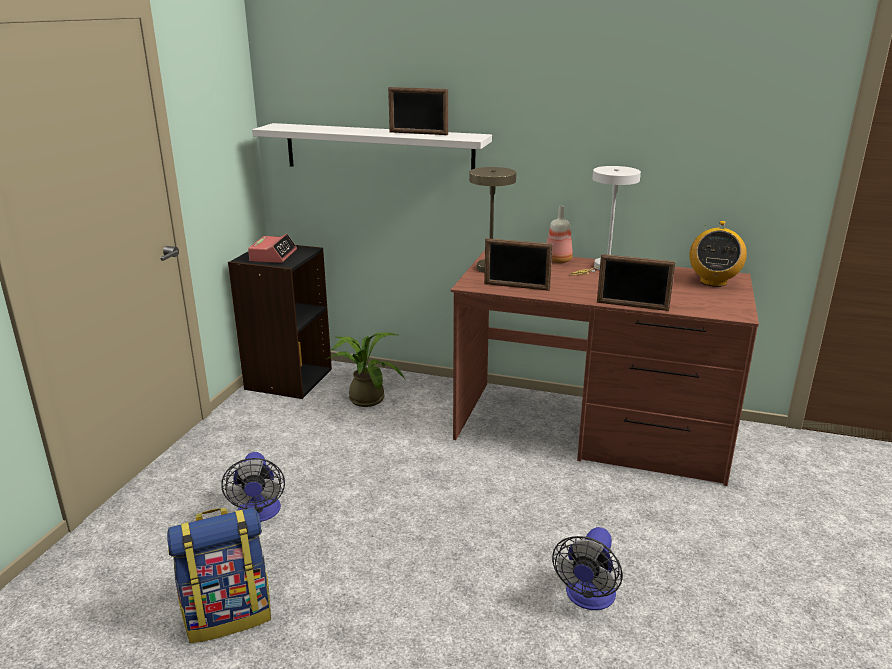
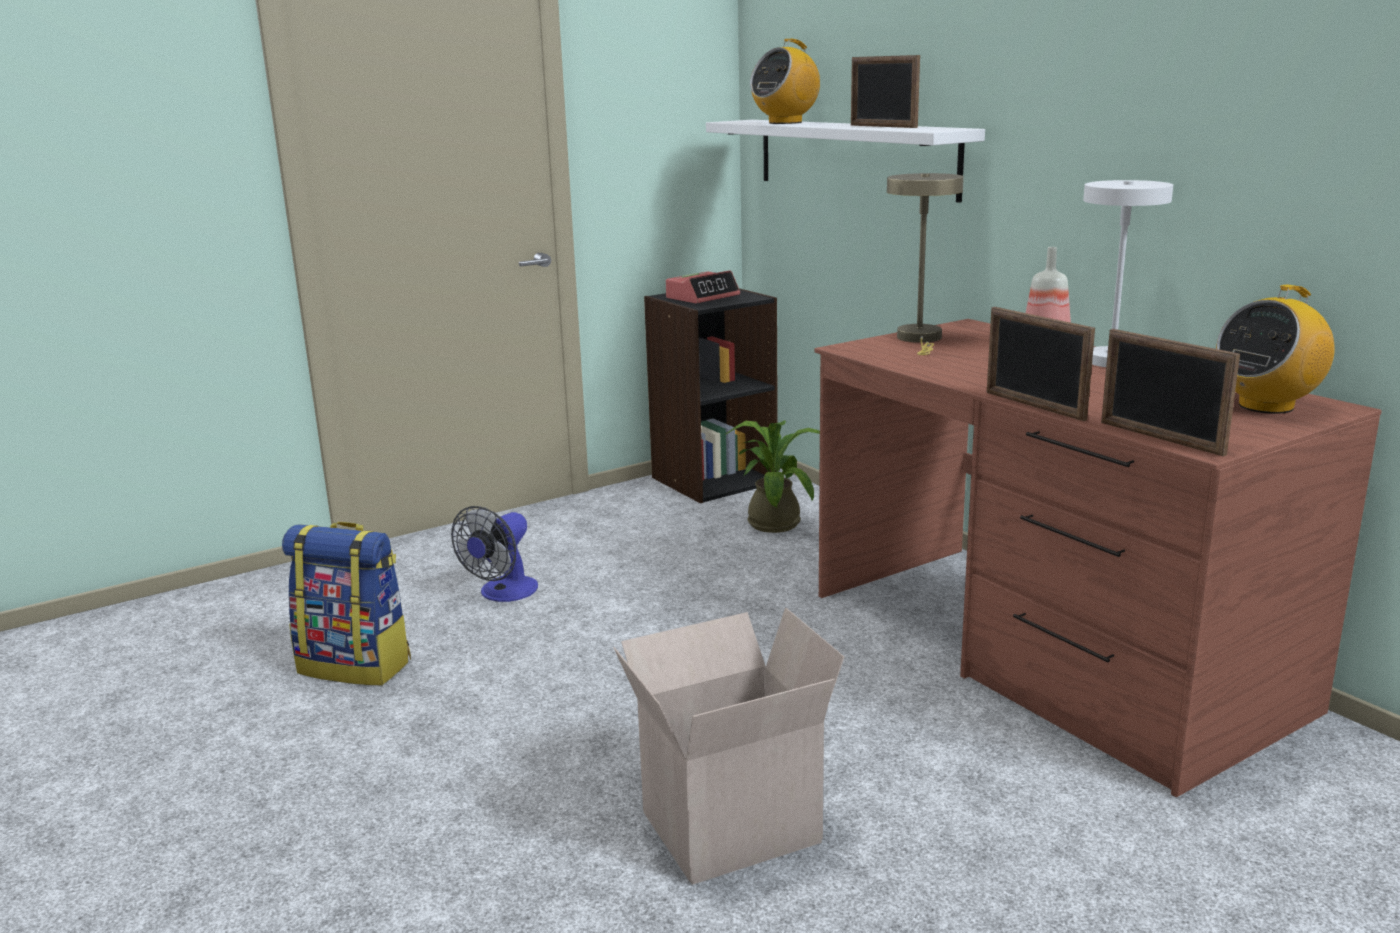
camera: 40 degrees right, 5 degrees down
(325, 129) = (785, 122): none -> radio
(516, 287) = (908, 359): picture frame -> picture frame (1160, 438)
(588, 598) = (731, 823): fan -> cardboard box

